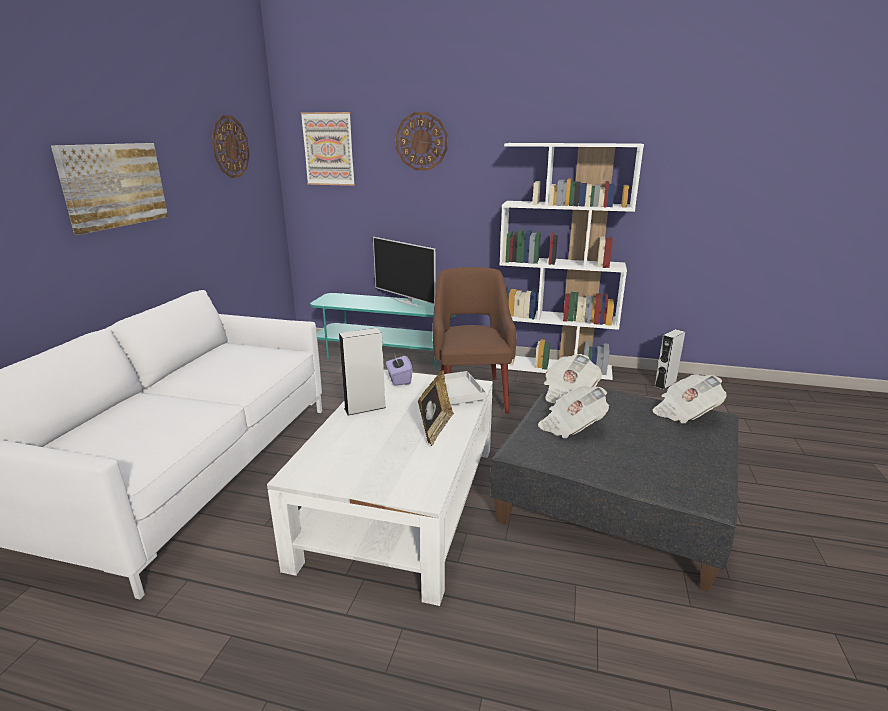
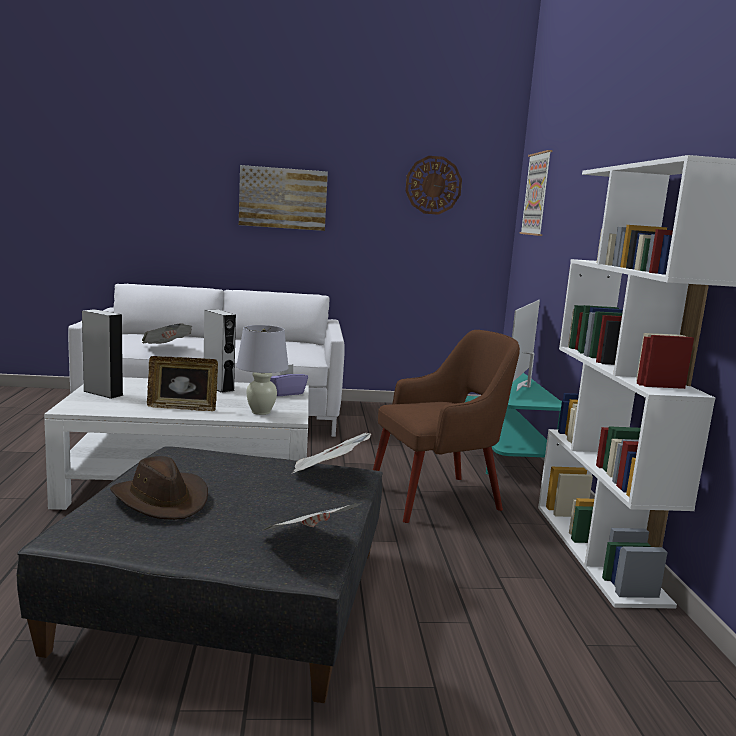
camera: 70 degrees right, 10 degrees down
(421, 141) = (582, 180): wall clock -> none
(457, 395) = (260, 412): grey tray -> white table lamp
(571, 426) = (239, 474): newspaper -> newspaper (166, 348)
(629, 460) = (161, 500): none -> brown hat
(665, 384) = (671, 673): grey speaker -> grey speaker (103, 393)

